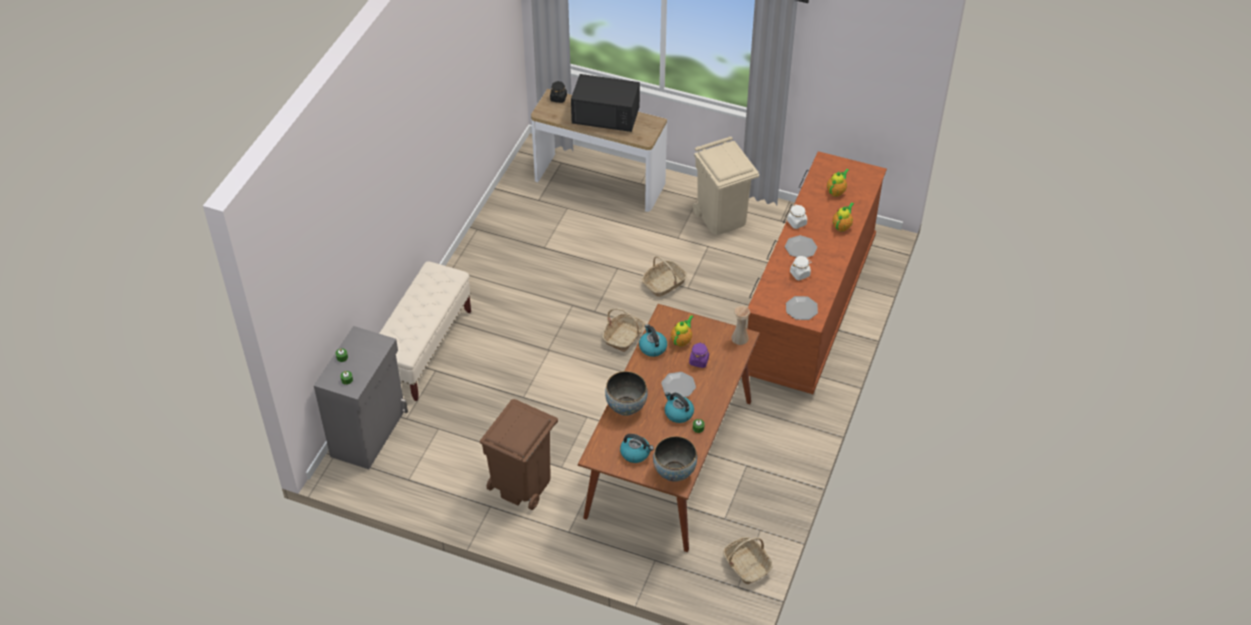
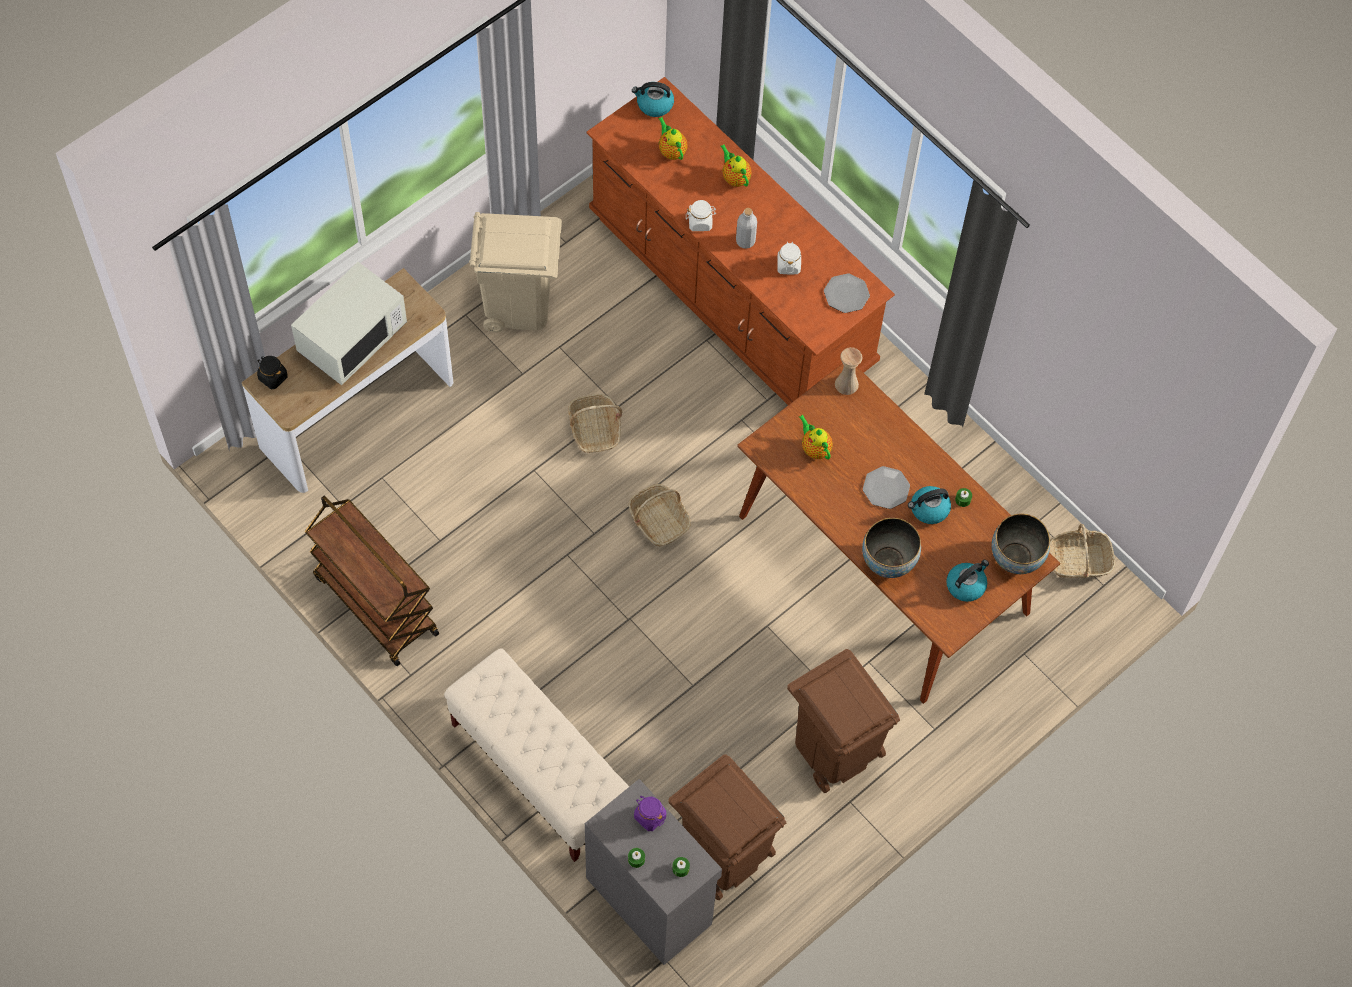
camera: 65 degrees left, 15 degrees up
(418, 456) = (723, 854): none -> brown trash can
(485, 238) = (375, 604): none -> brown cart
(606, 117) = (352, 338): black microwave -> white microwave
(652, 347) = (808, 486): kettle -> kettle (654, 105)
(699, 361) = (859, 446): purple jar -> purple jar (649, 816)
(800, 248) = (745, 241): plate -> grey bottle

